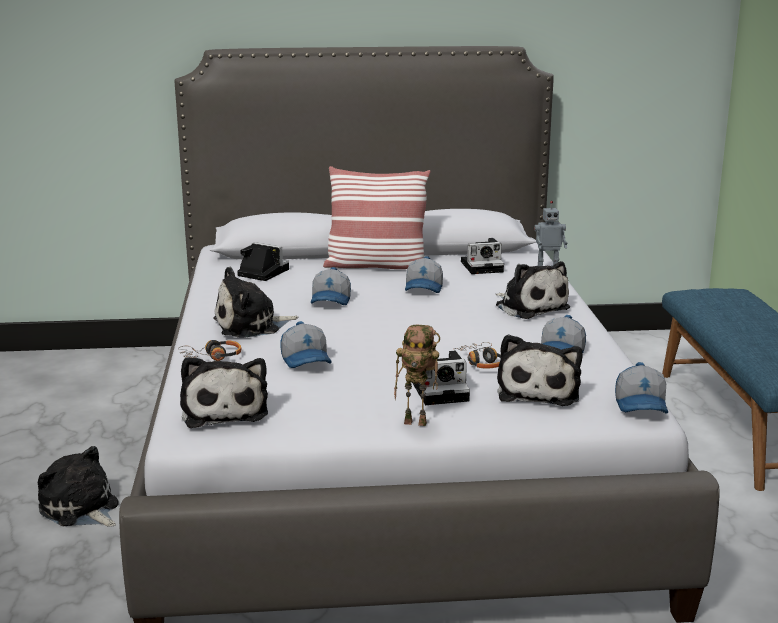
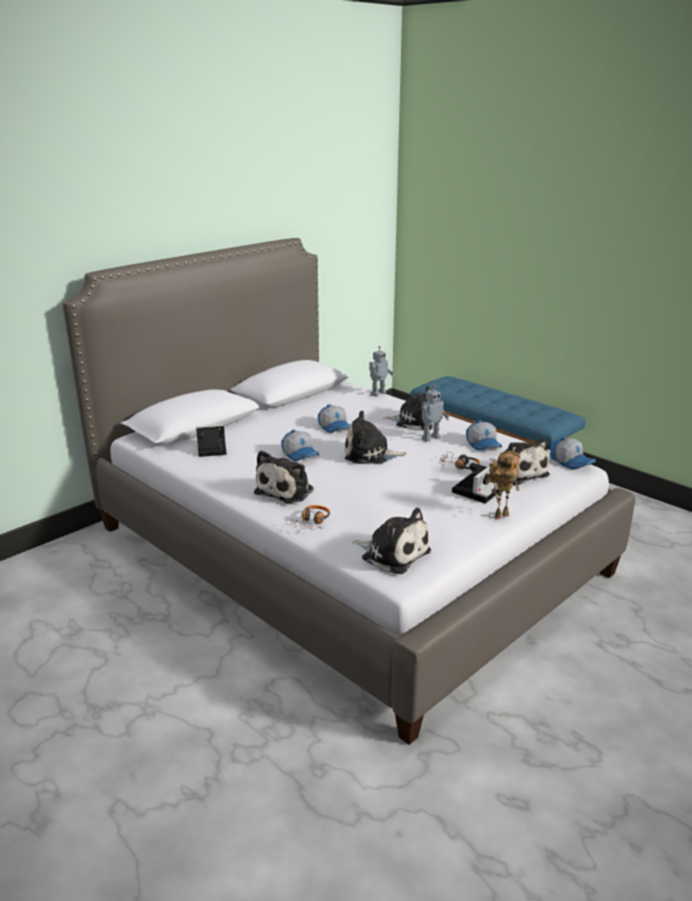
camera: 40 degrees left, 5 degrees up
(81, 509) = (212, 681): plush toy -> plush toy (370, 455)
(307, 360) = (375, 500): cap -> none
(376, 265) = (274, 420): pillow -> none
(483, 266) = (339, 401): camera -> none
(509, 327) = (430, 438): none -> toy robot

